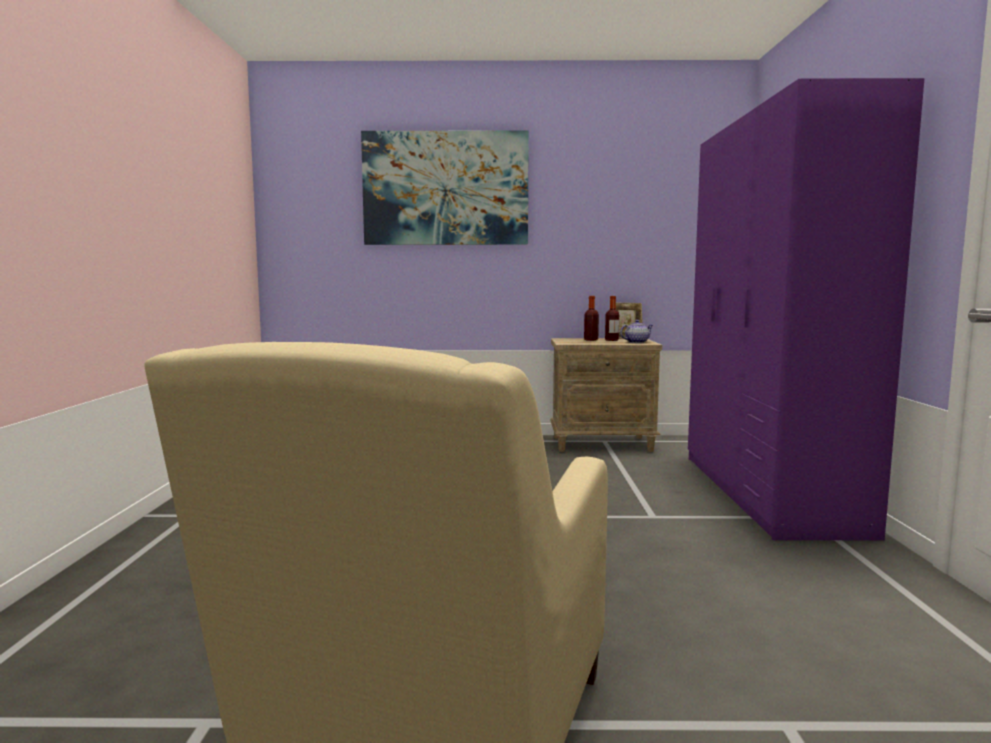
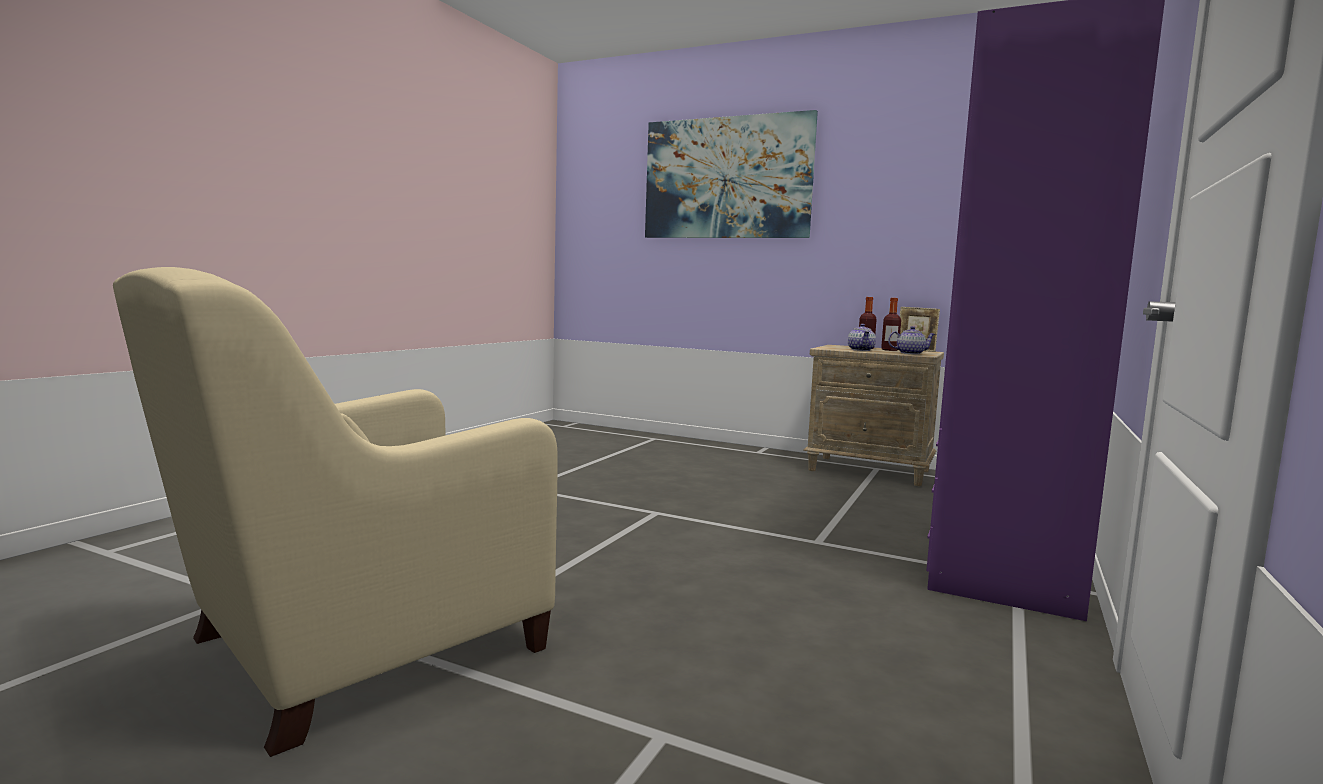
camera: 25 degrees right, 0 degrees up
(595, 342) = (861, 350): none -> teapot

